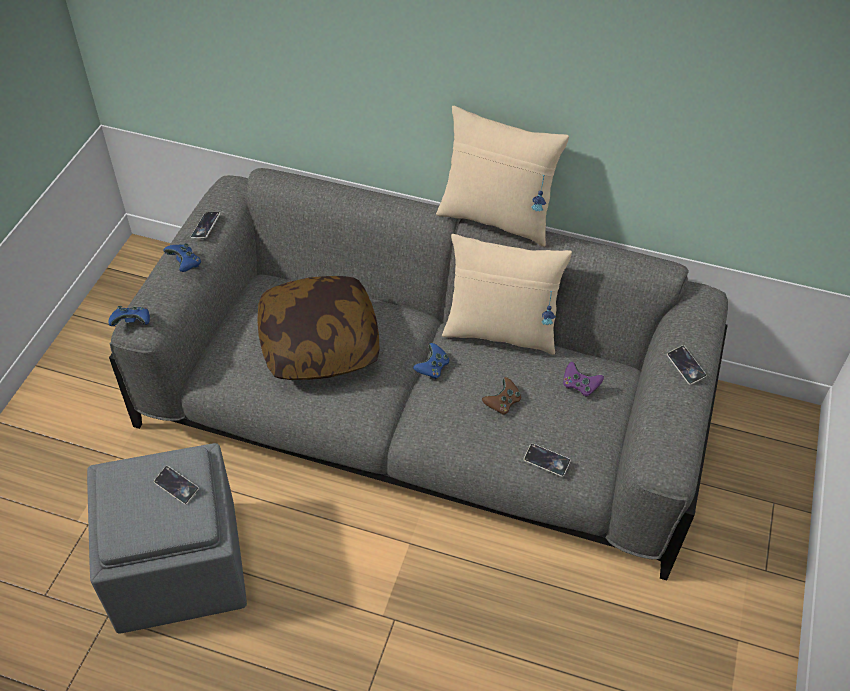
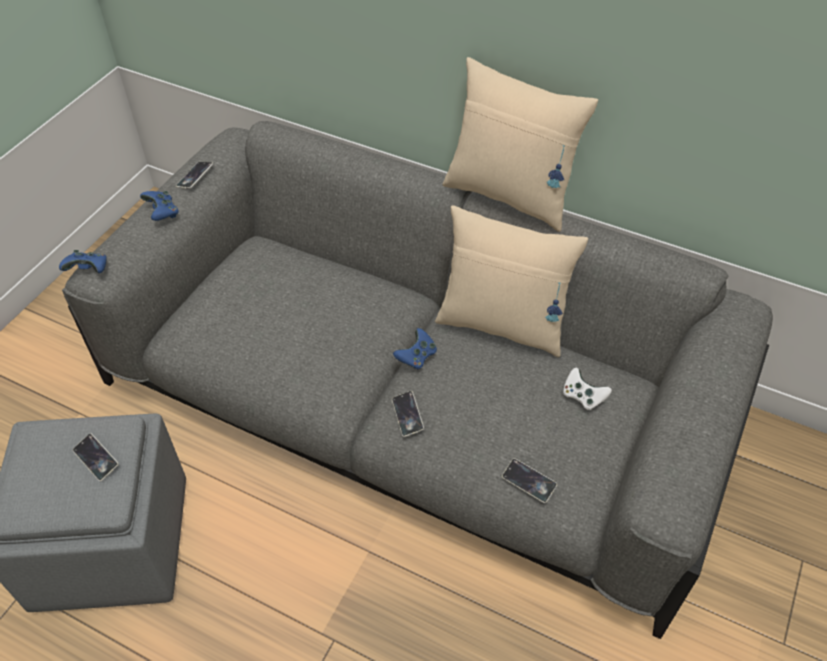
camera: 10 degrees right, 0 degrees up
(319, 343) = (298, 315): pillow -> none
(502, 403) = (488, 406): brown game controller -> none
(579, 386) = (582, 396): purple game controller -> white game controller
(685, 367) = (710, 389): phone -> phone (407, 415)

